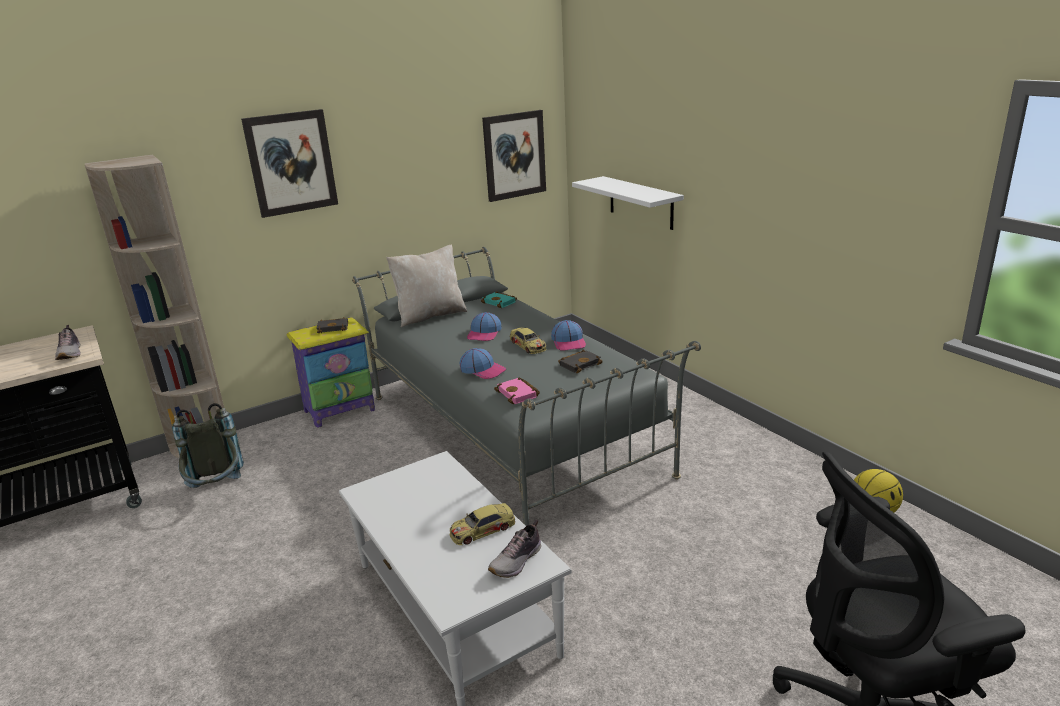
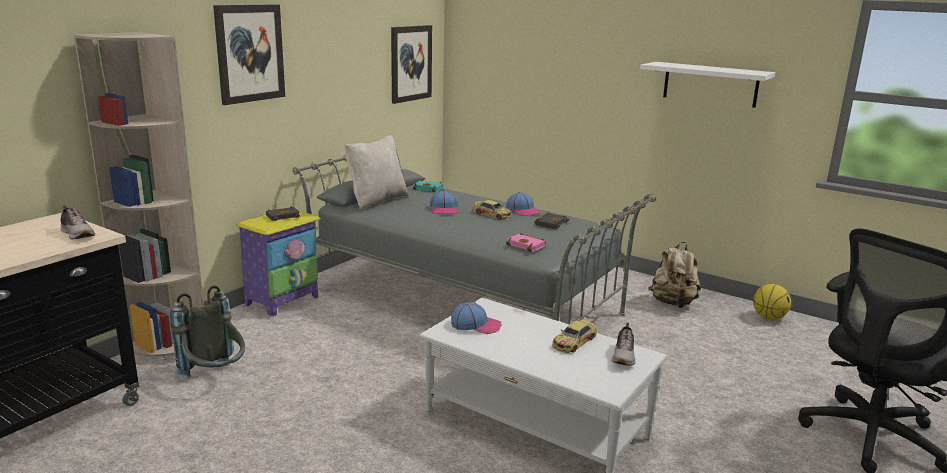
camera: 25 degrees left, 5 degrees down
(483, 370) = (476, 233): cap -> cap (476, 325)
(641, 202) = (530, 103): white shelf -> white shelf (710, 84)
(755, 471) = (673, 303): none -> beige backpack

